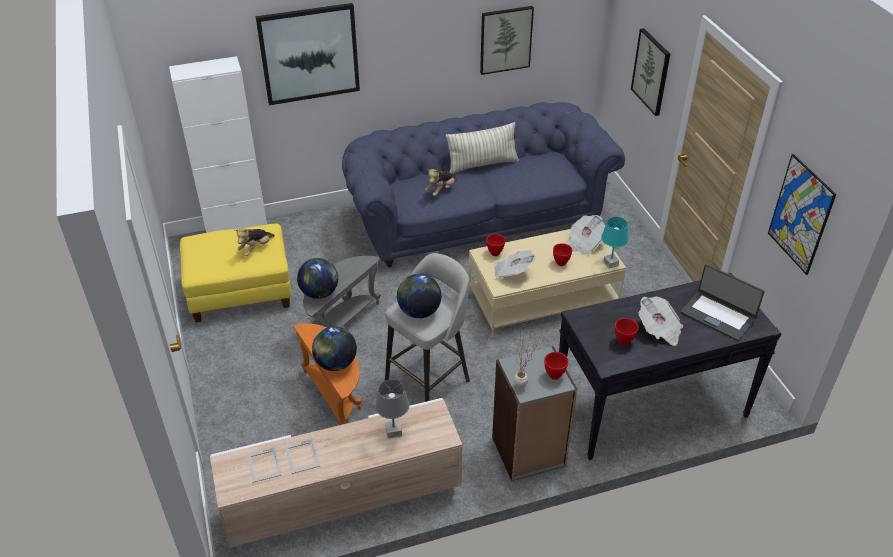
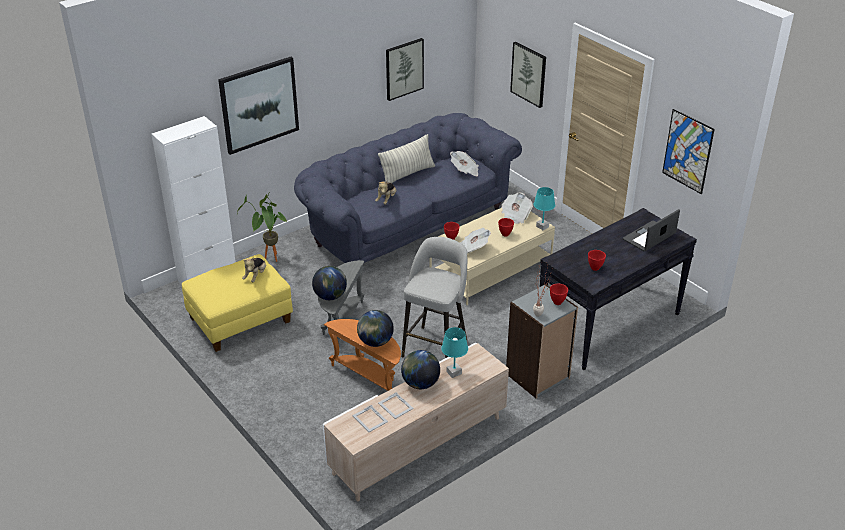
camera: 20 degrees left, 5 degrees down
(310, 229) = (270, 259): none -> potted plant
(394, 431) = (454, 372): grey table lamp -> turquoise table lamp
(419, 311) = (431, 285): globe -> globe (420, 383)
(659, 330) = (615, 255): newspaper -> newspaper (465, 170)
(718, 315) = (649, 237): laptop -> laptop turned 120 degrees clockwise

